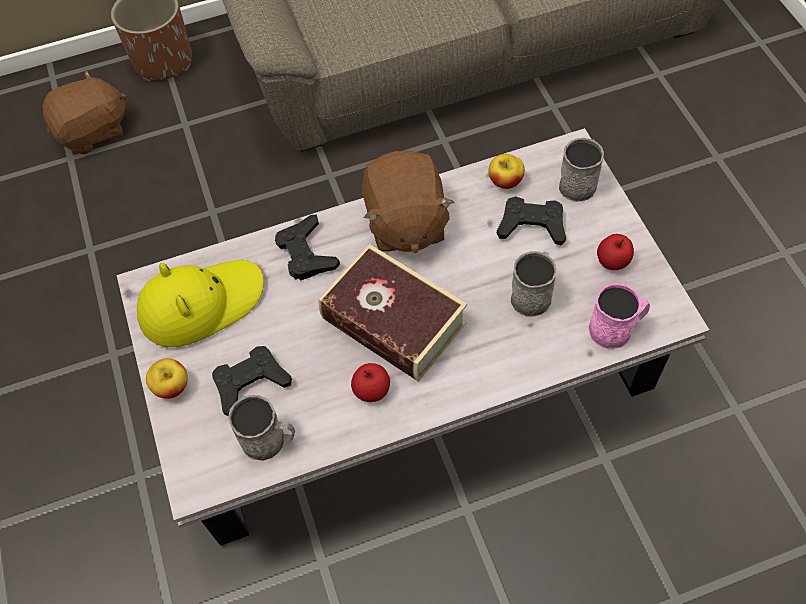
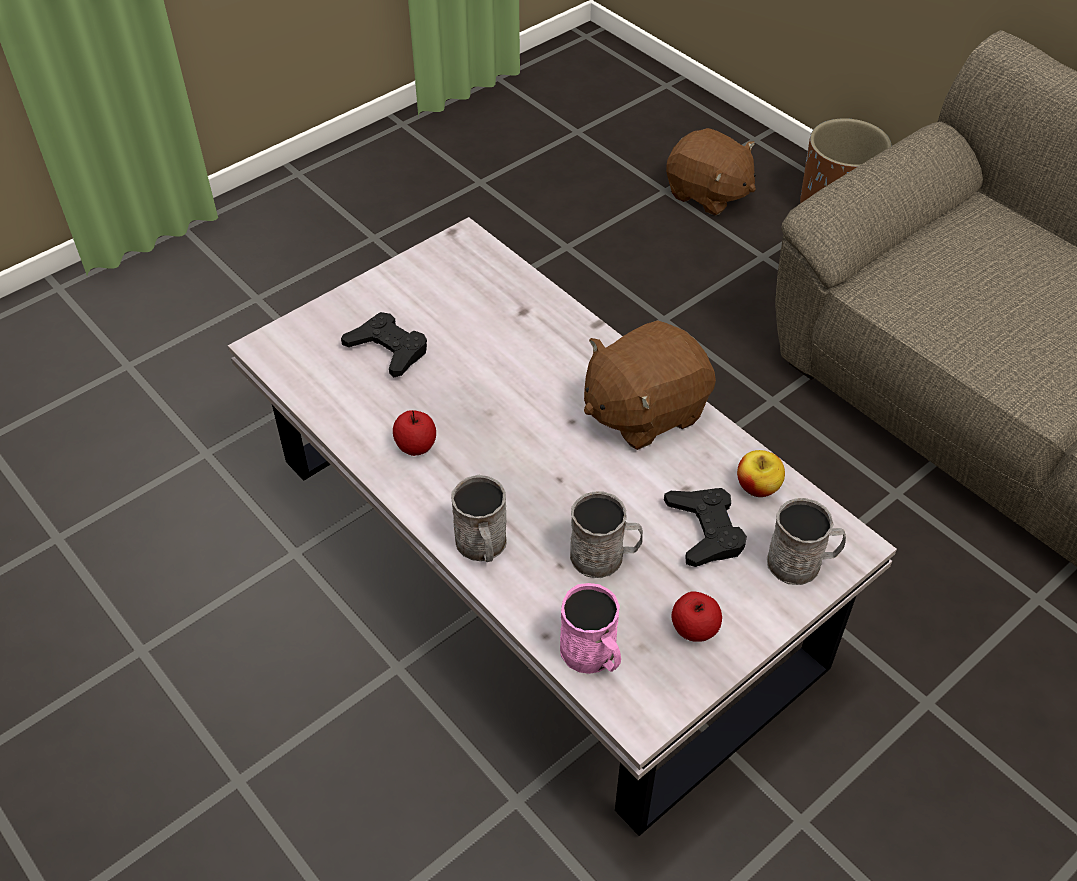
camera: 65 degrees right, 10 degrees down
(172, 386) = (362, 296): apple -> none
(201, 304) = (462, 284): yellow hat -> none
(269, 440) = (330, 384): grey mug -> grey mug (482, 546)
(306, 253) = (561, 341): black game controller -> none
(393, 321) = (508, 439): book -> none

